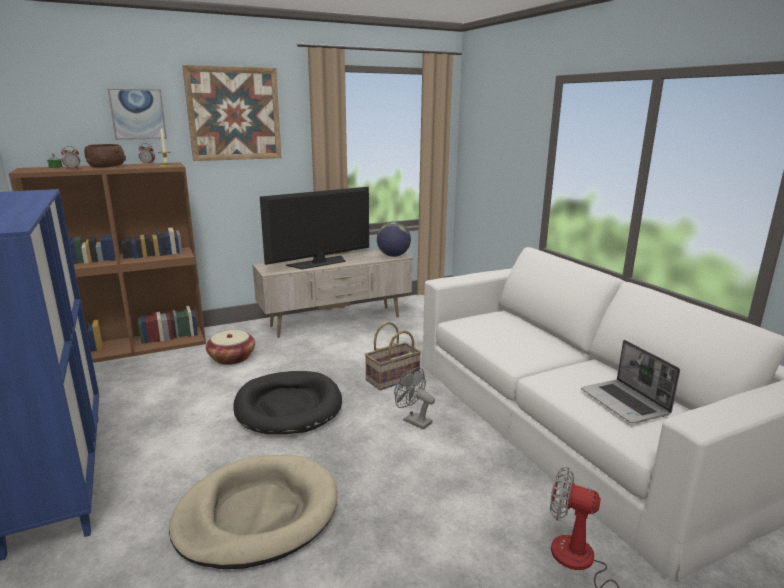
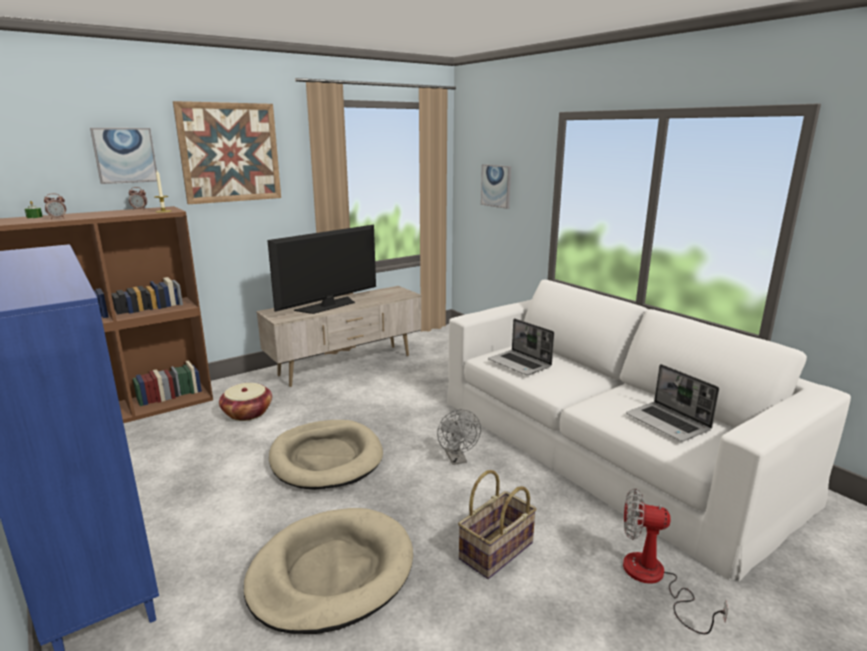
camera: 10 degrees left, 0 degrees up
(107, 166) = (95, 214): brown bowl -> none
(288, 406) = (326, 458): black dog bed -> beige dog bed
(393, 256) = (401, 294): globe -> none
(393, 379) = (423, 419): basket -> basket (497, 551)
(413, 420) = (457, 459): grey fan -> grey fan turned 135 degrees counterclockwise
(489, 330) = (520, 364): none -> laptop
(495, 152) = (496, 186): none -> picture

